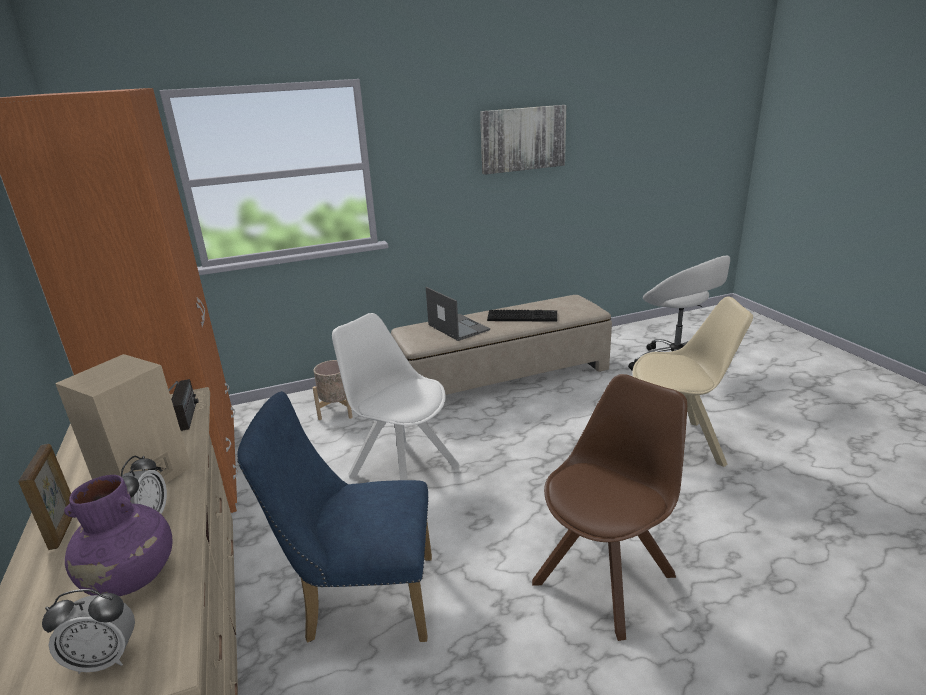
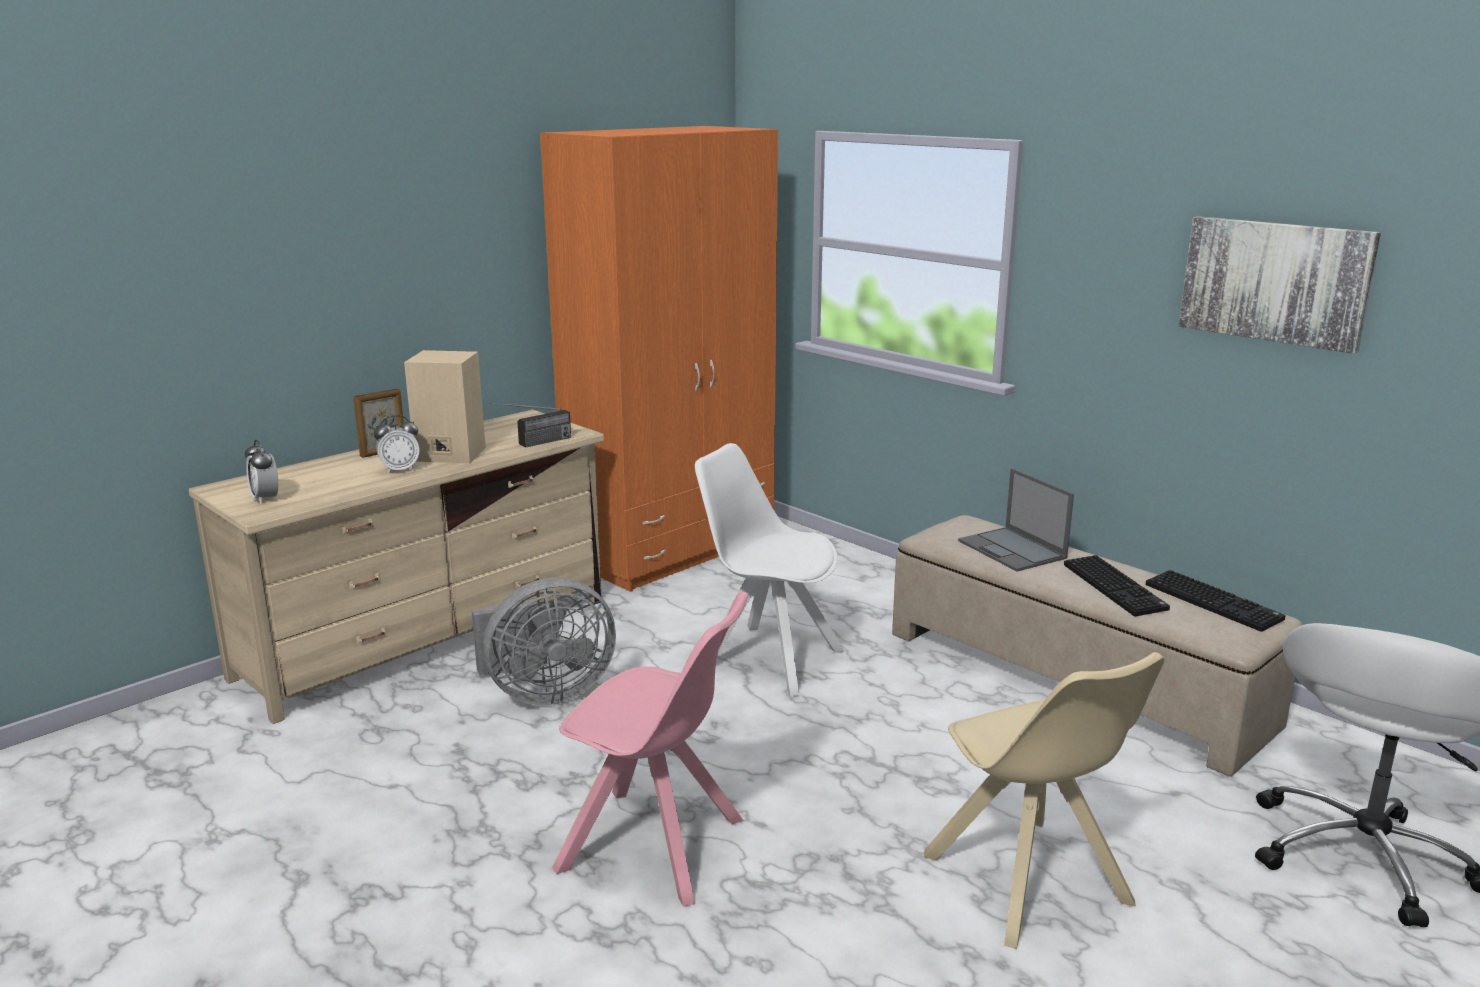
camera: 65 degrees right, 5 degrees down
(132, 578) = (336, 484): purple vase -> none
(337, 410) = (853, 584): beige planter -> none
(361, 599) = (544, 693): blue chair -> grey fan
(402, 468) = (767, 658): white chair -> white chair turned 75 degrees counterclockwise
(458, 327) = (1013, 550): laptop -> laptop turned 120 degrees clockwise
(553, 302) = (1215, 602): none -> keyboard
(606, 576) = (656, 847): brown chair -> pink chair

